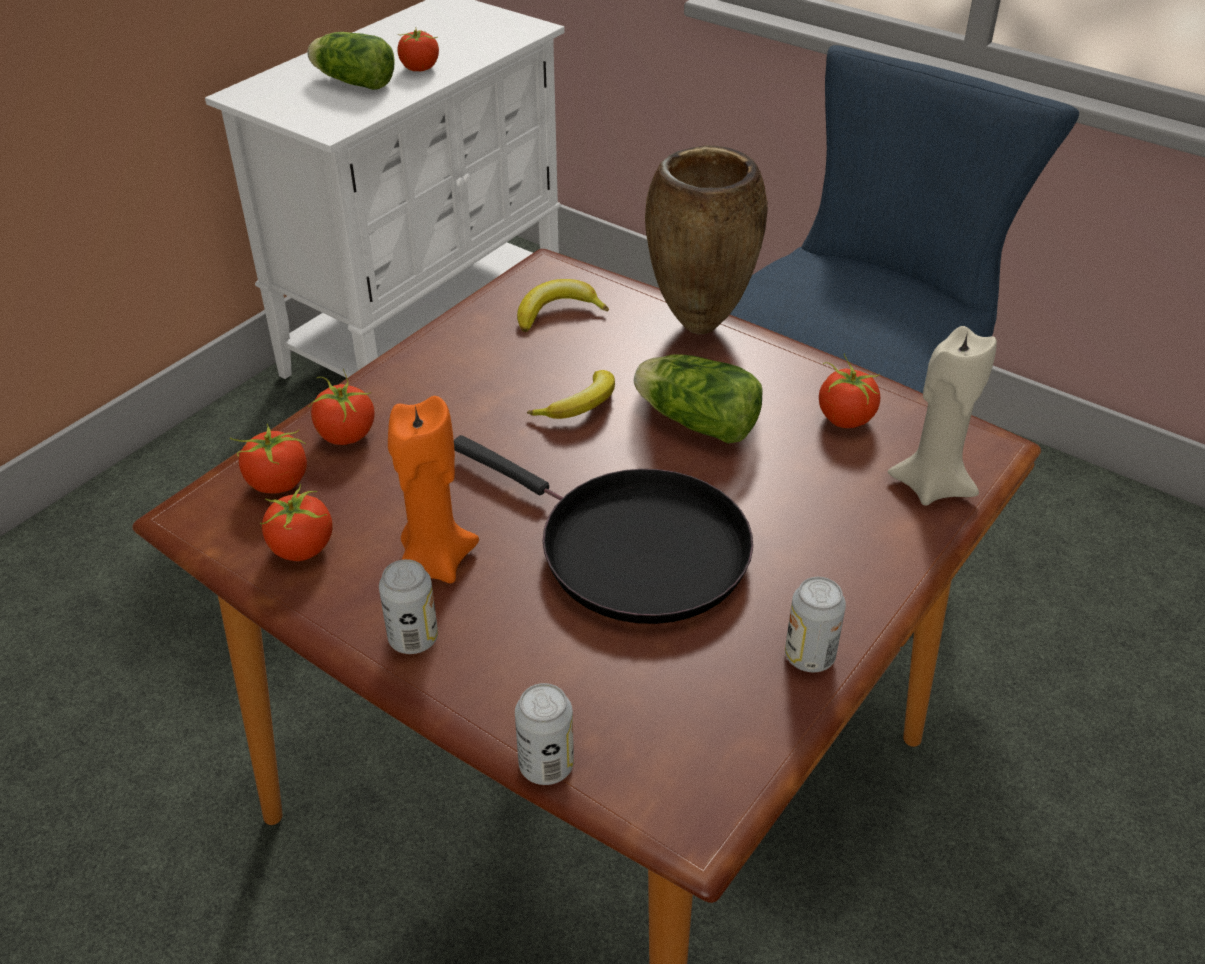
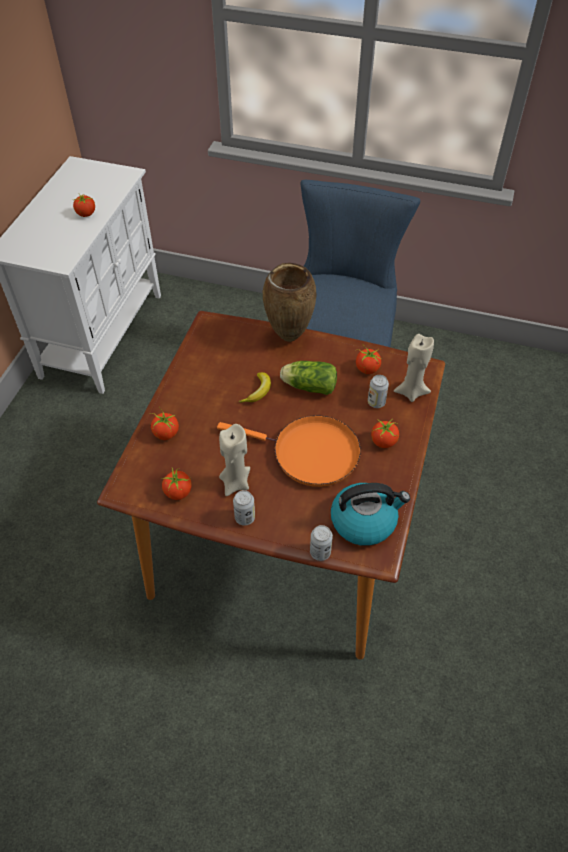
camera: 20 degrees left, 10 degrees up
(277, 484) = (149, 465): tomato -> tomato (383, 442)
(352, 81) = (55, 230): lettuce -> none
(434, 563) = (235, 482): orange candle -> beige candle
(557, 313) = (225, 345): banana -> none
(631, 549) = (310, 453): black frying pan -> orange frying pan
(690, 727) = (364, 521): none -> kettle
(809, 656) = (394, 479): can -> can (376, 402)

